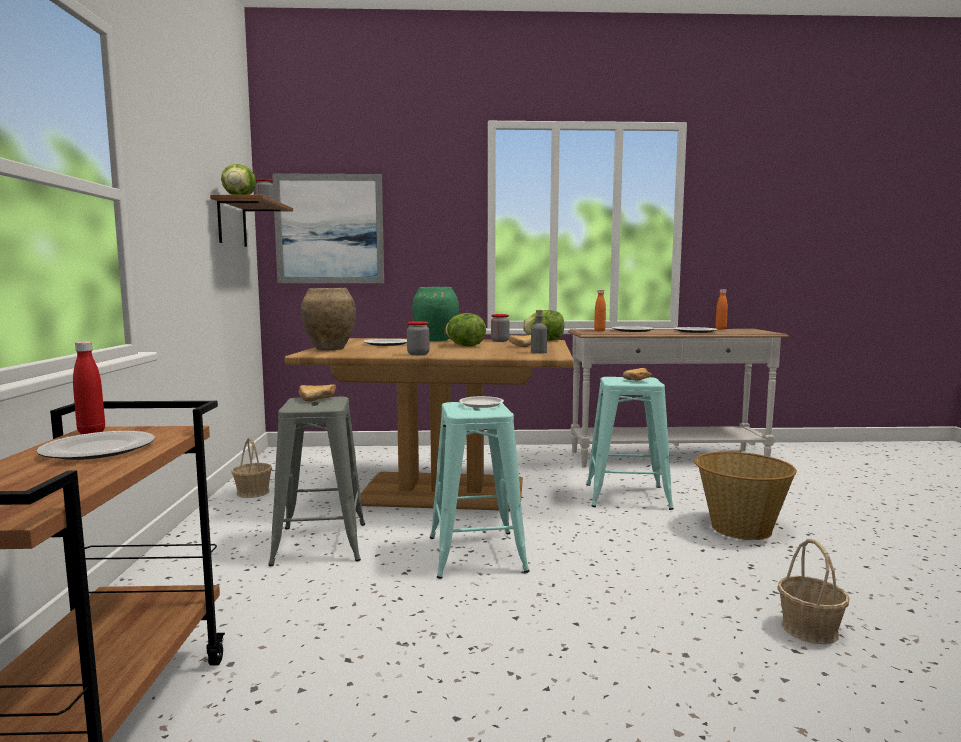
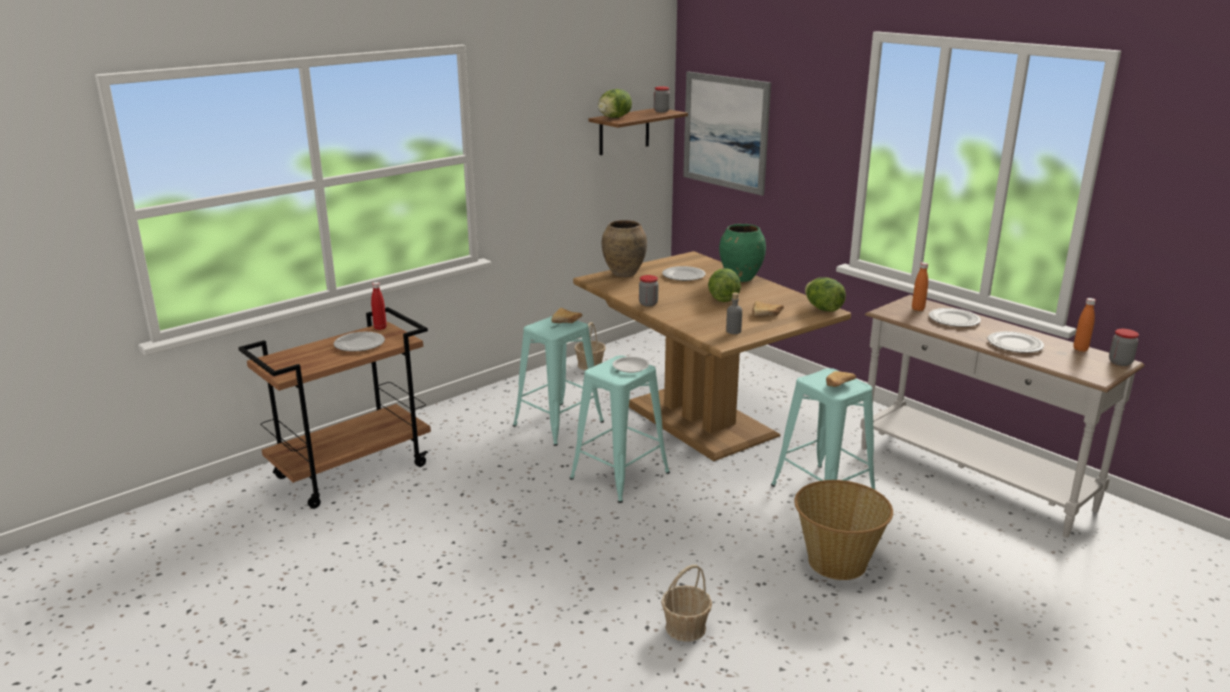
camera: 50 degrees right, 15 degrees up
(320, 543) = (558, 424): grey stool -> turquoise stool
(500, 341) = (782, 297): jar -> jar (1120, 362)

